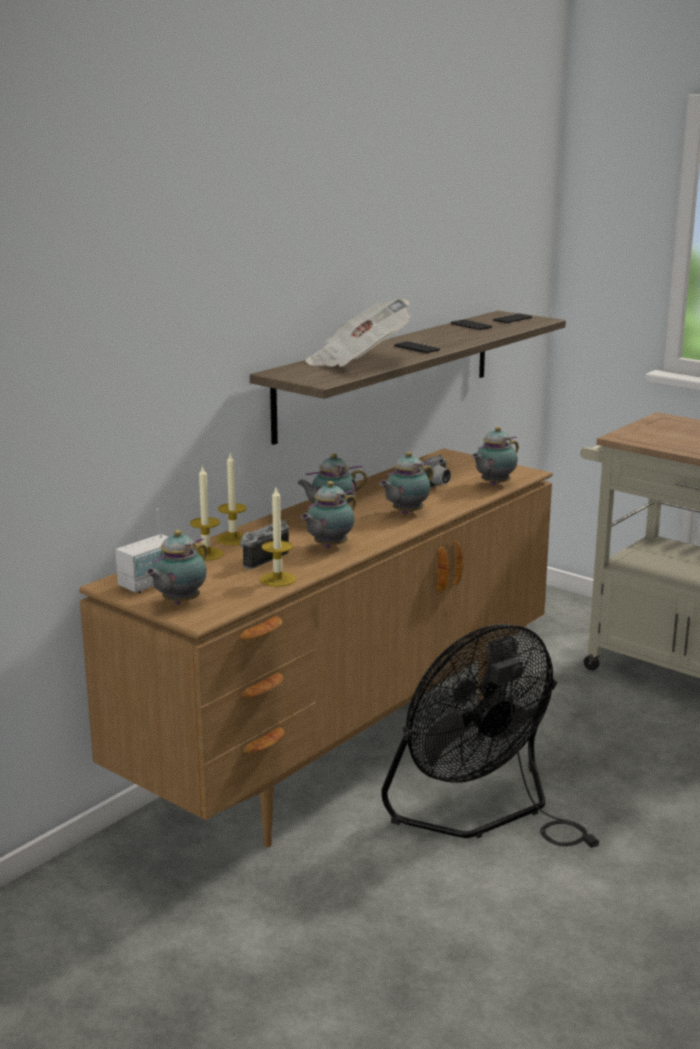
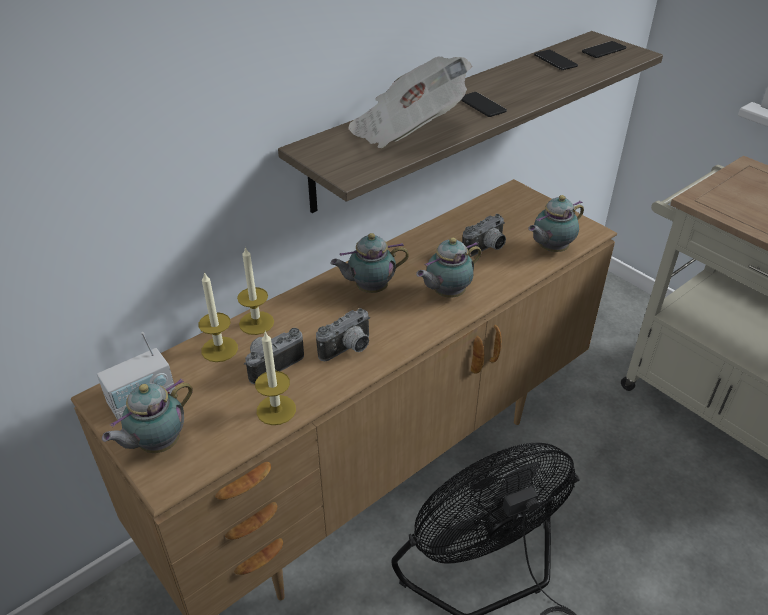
camera: 10 degrees right, 20 degrees up
(328, 547) = (348, 350): teapot -> camera

